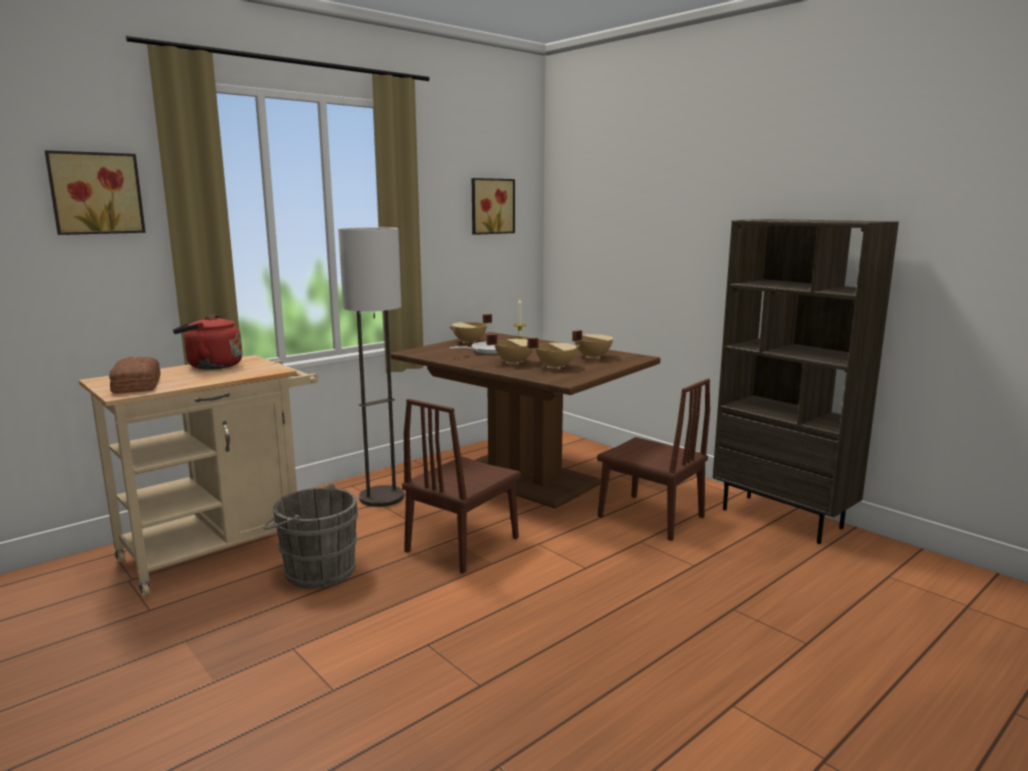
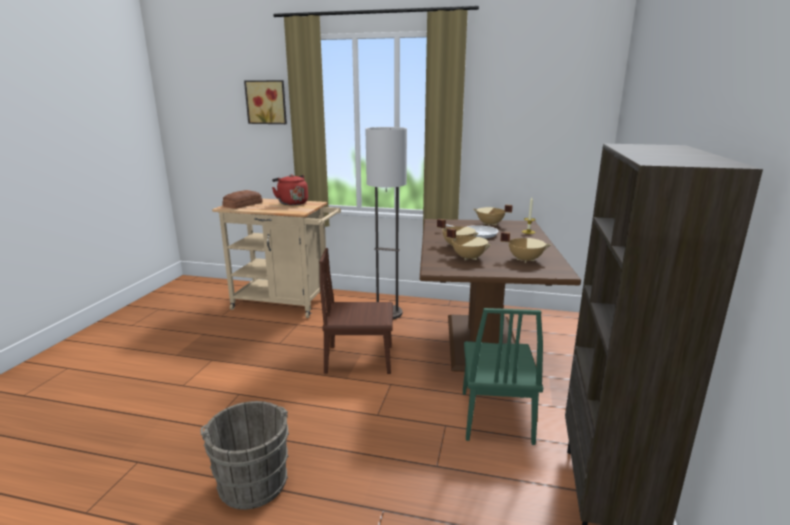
camera: 55 degrees right, 5 degrees up
(316, 571) = (287, 333): grey bucket -> grey bucket (252, 480)
(491, 206) = (548, 113): picture -> none
(650, 516) = (496, 416): brown chair -> green chair

